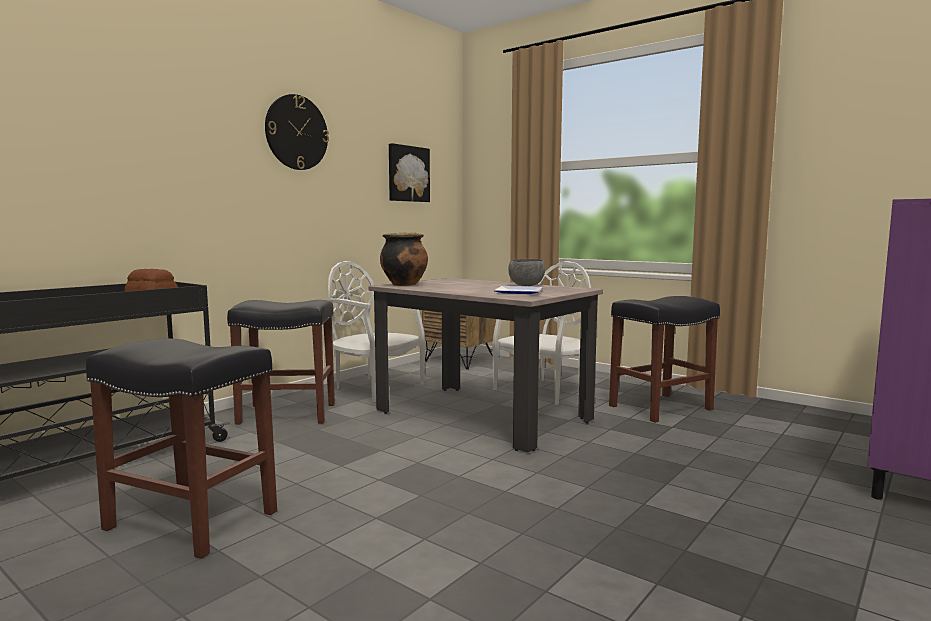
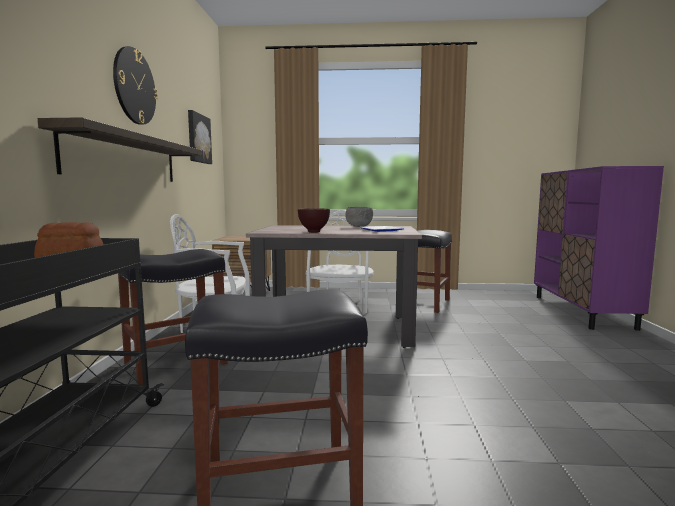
camera: 35 degrees left, 0 degrees up
(278, 206) = (126, 158): none -> shelf
(404, 284) = (270, 230): cooking pot -> none
(432, 289) = (313, 232): none -> brown bowl

